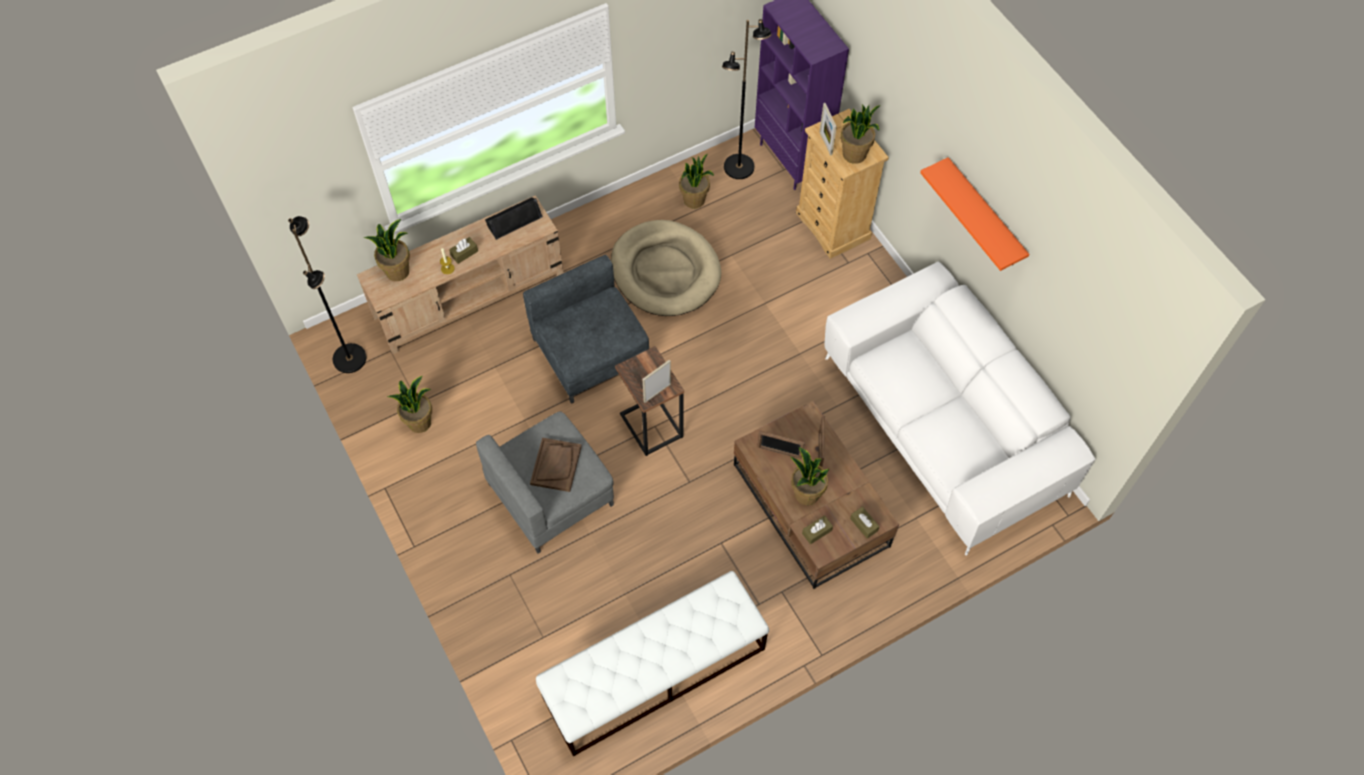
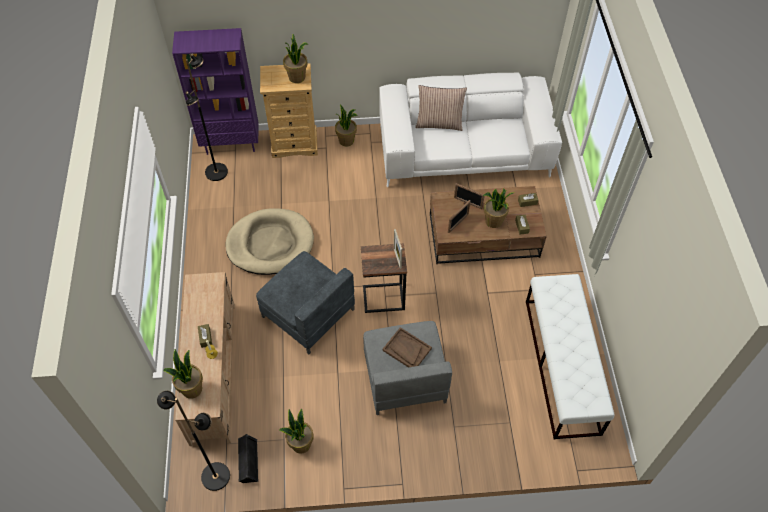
camera: 65 degrees left, 5 degrees down
(514, 220) = (197, 295): black speaker -> black speaker (247, 461)
(590, 353) = (308, 312): grey armchair -> grey armchair turned 135 degrees counterclockwise
(694, 200) = (225, 206): potted plant -> potted plant (347, 140)
(825, 143) = (279, 87): picture frame -> none
(934, 362) = (439, 123): none -> pillow
(984, 215) = (402, 23): orange shelf -> none

